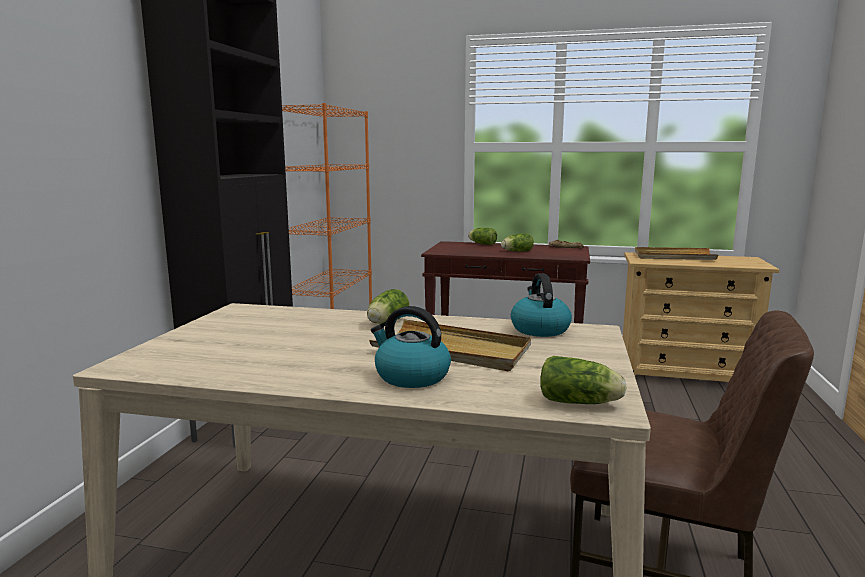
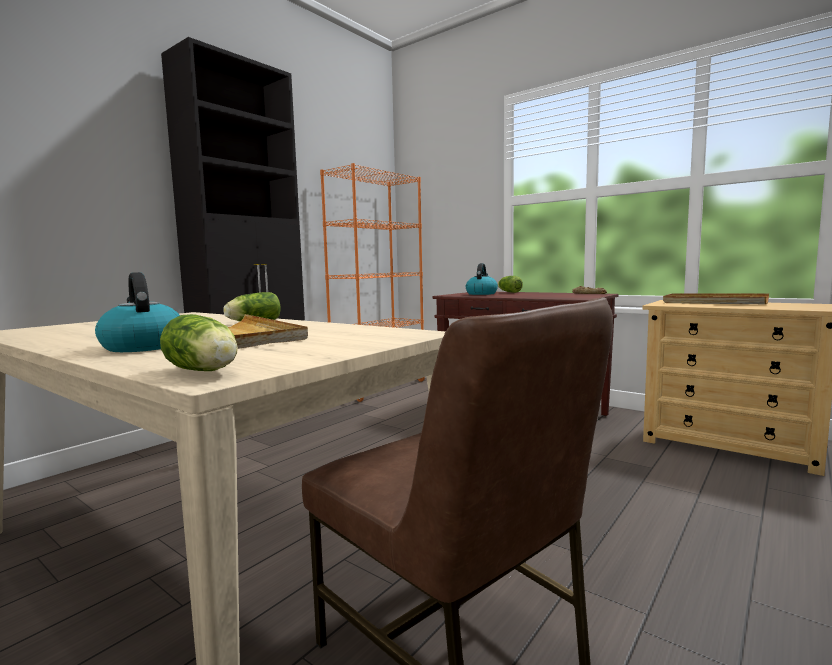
camera: 25 degrees right, 5 degrees down
(516, 251) = (526, 295): lettuce -> none
(539, 329) = (366, 330): kettle -> kettle (481, 294)

